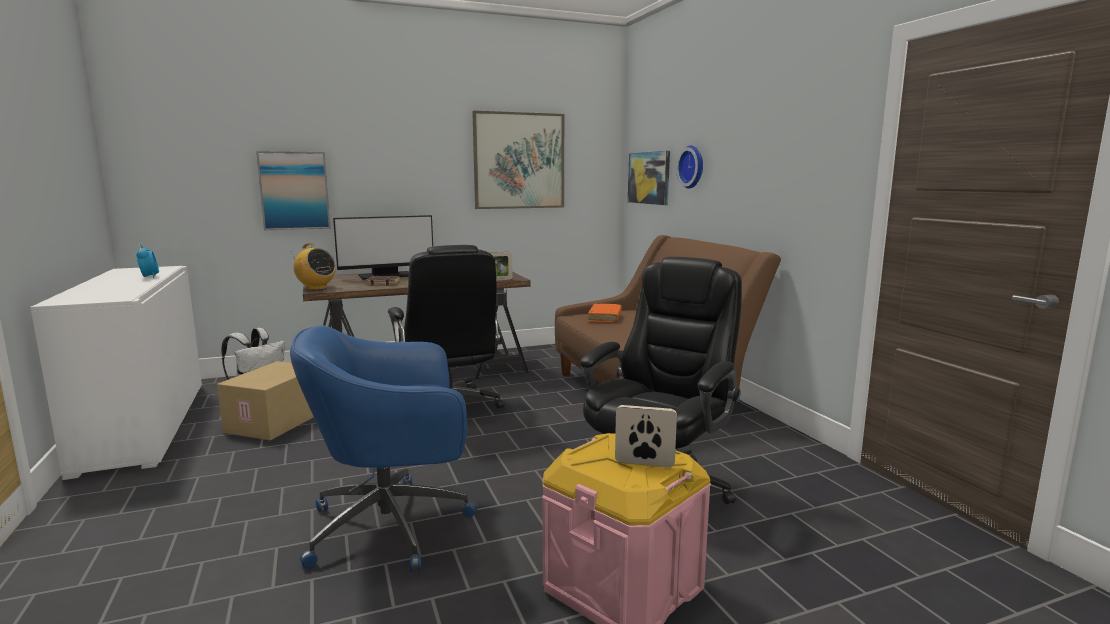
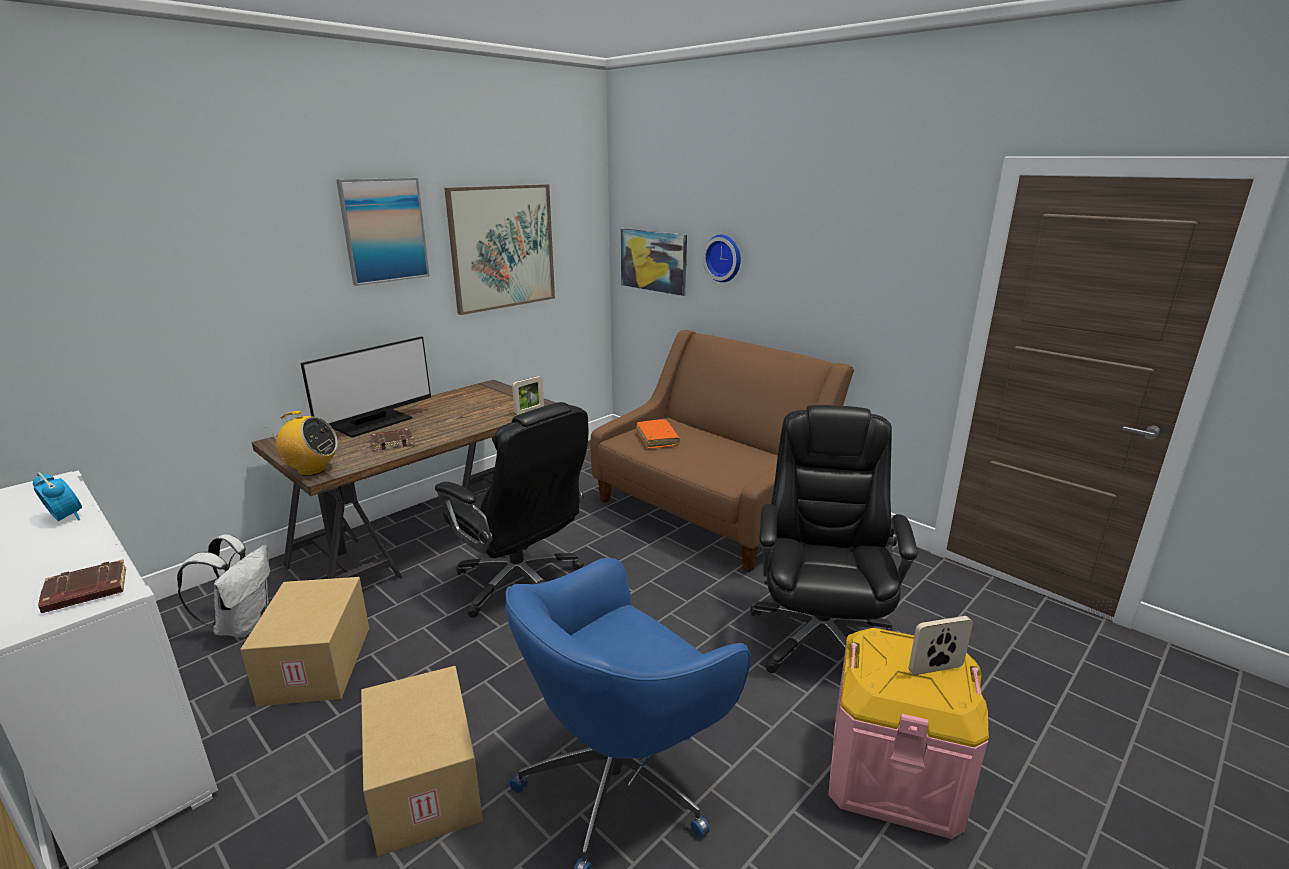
camera: 25 degrees left, 10 degrees up
(110, 296) = (85, 592): none -> brown book
(268, 491) = (422, 783): none -> cardboard box
(294, 190) = (217, 325): picture -> picture (384, 230)

